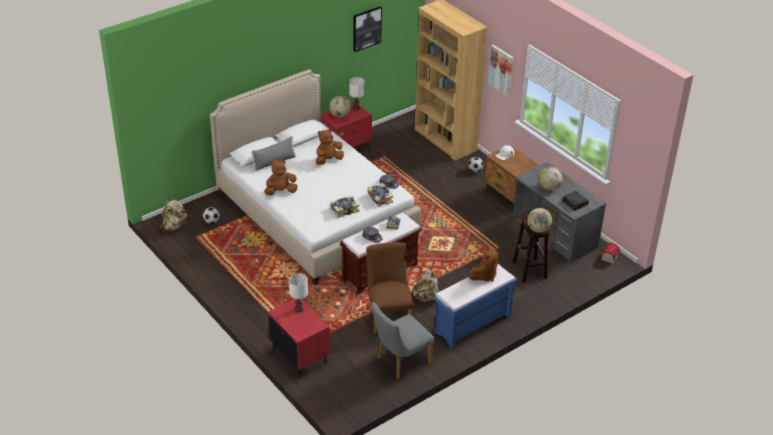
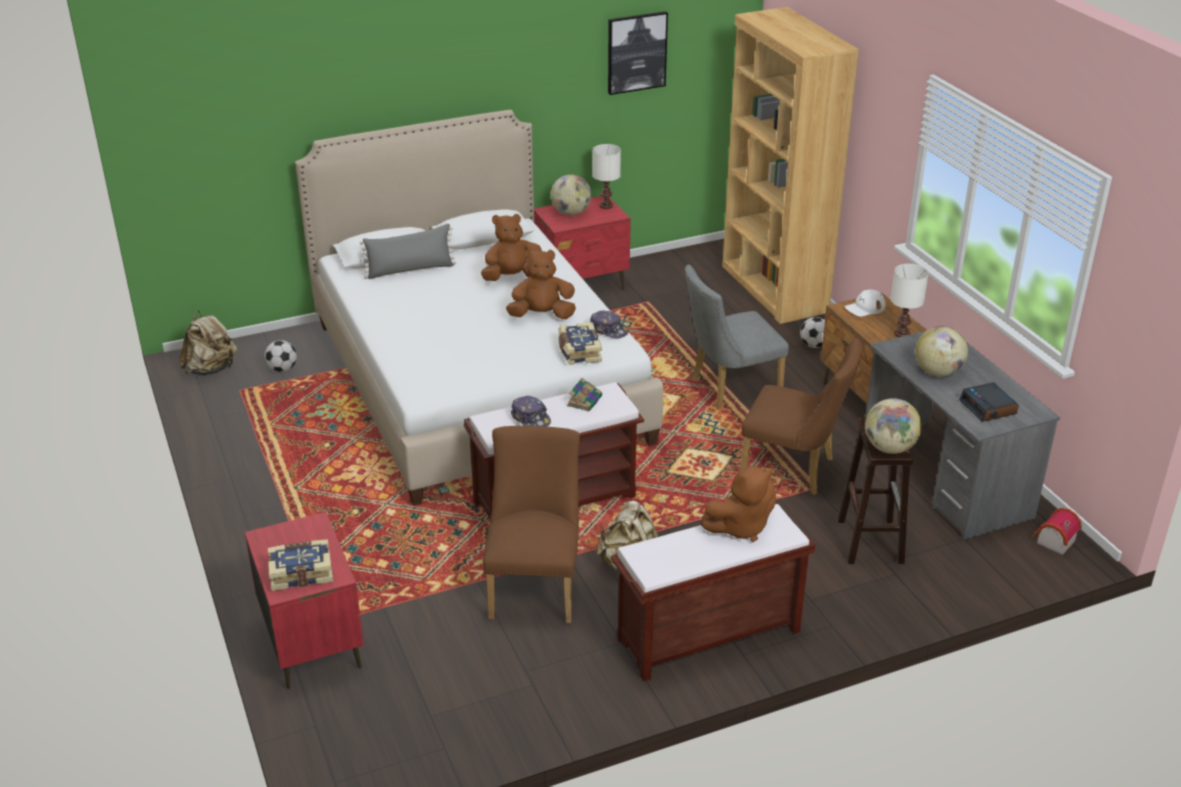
camera: 15 degrees right, 5 degrees down
(280, 191) = (394, 318): brown plush toy -> brown plush toy (542, 315)
(299, 309) = (311, 536): white table lamp -> white table lamp (902, 334)
(344, 209) = (499, 363): book -> book (301, 572)
(400, 362) = (518, 690): grey chair -> grey chair (729, 389)
(472, 325) = (707, 637): blue bench -> brown bench
(485, 240) = (794, 470): none -> brown chair
(501, 70) = (879, 140): picture -> none

